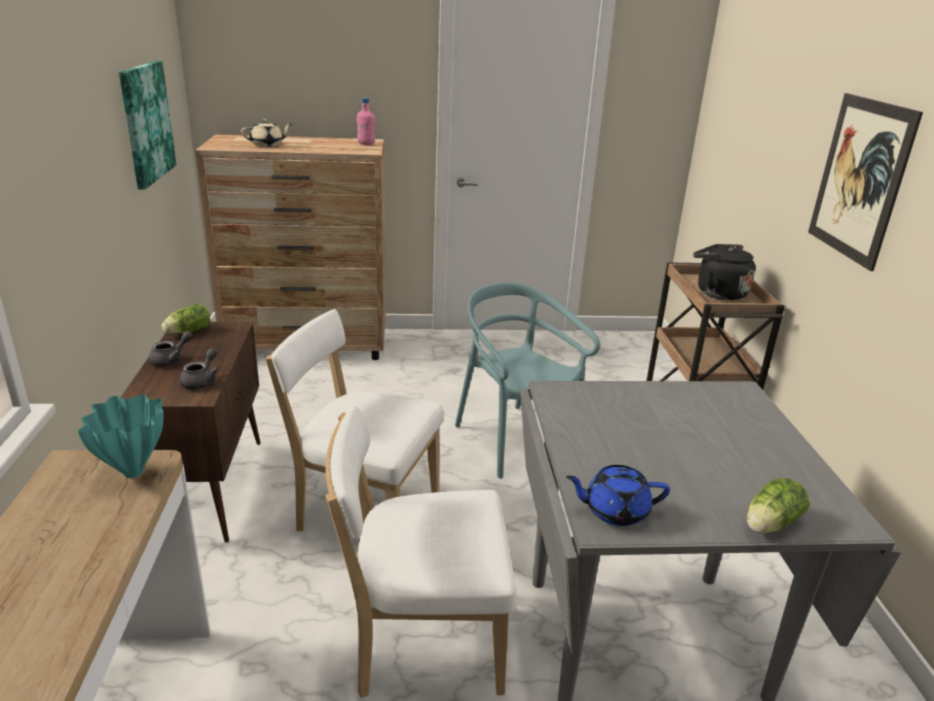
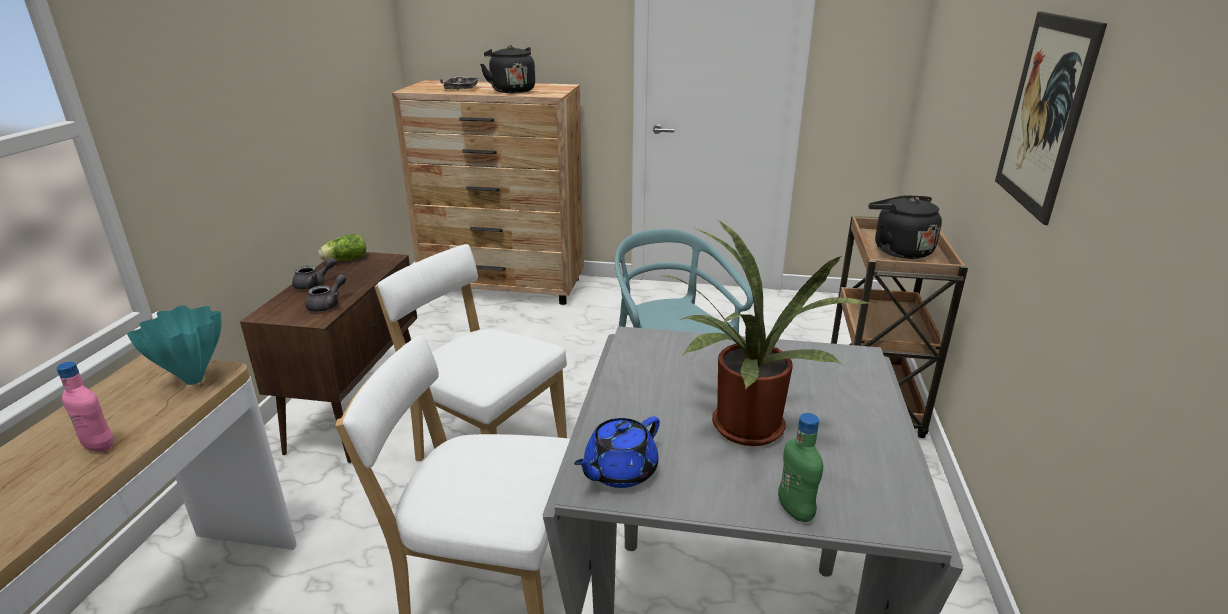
camera: 15 degrees right, 0 degrees up
(146, 123) = (337, 65): picture -> none
(268, 145) = (462, 88): beige teapot -> grey tray
(322, 147) = (511, 90): none -> black kettle
(366, 144) = (557, 88): pink bottle -> pink bottle (99, 446)
(614, 511) = (619, 471): blue teapot -> blue teapot turned 60 degrees counterclockwise
(691, 464) = (742, 431): none -> potted plant
(769, 524) = (795, 511): lettuce -> green bottle

